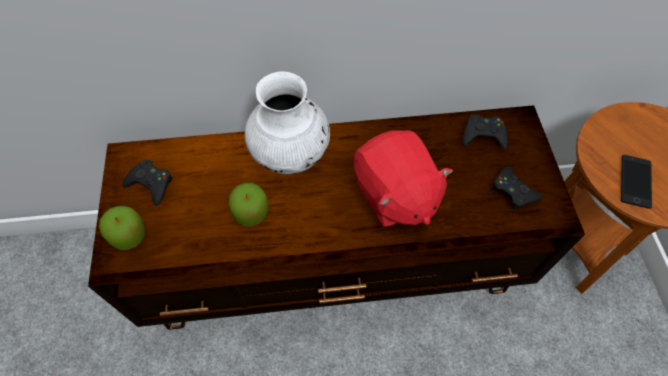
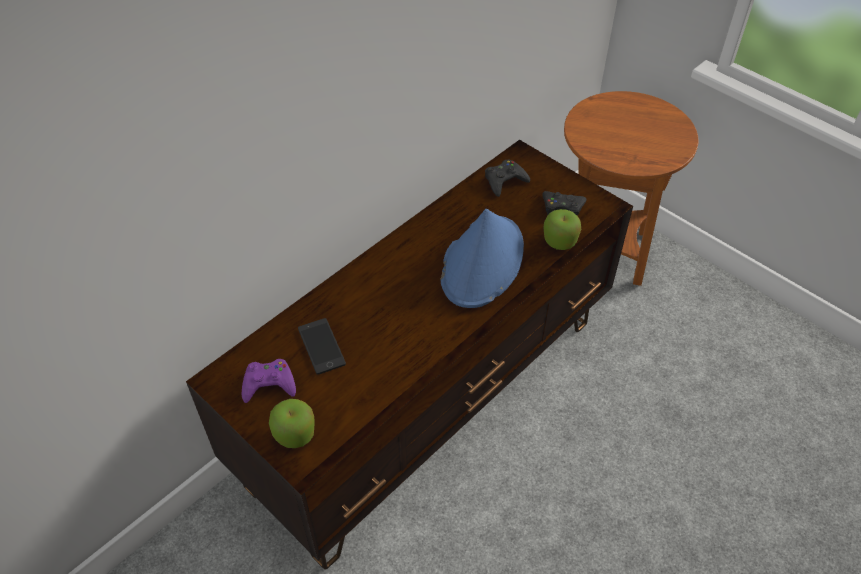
camera: 40 degrees left, 10 degrees down
(151, 184) = (269, 384): black game controller -> purple game controller
(251, 213) = (383, 346): apple -> apple (560, 241)
(290, 155) = (370, 285): white vase -> none
(394, 195) = (482, 262): red plush toy -> blue hat
(635, 181) = (632, 152): phone -> phone (321, 346)

